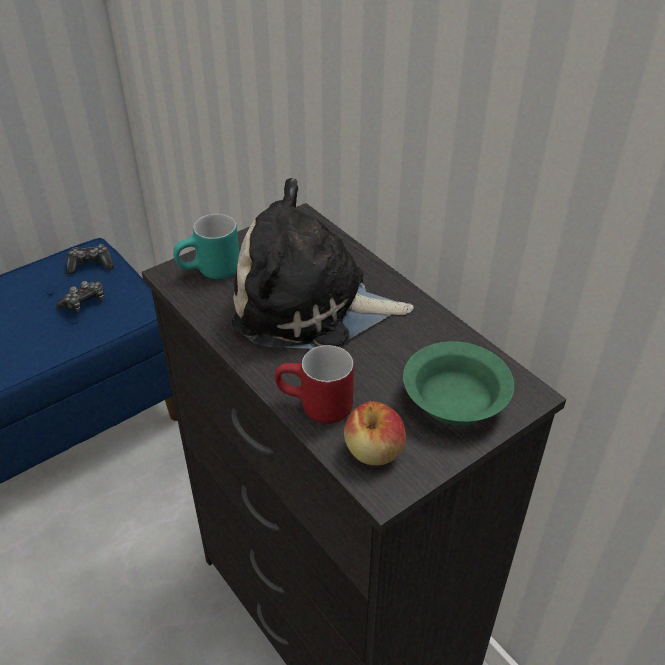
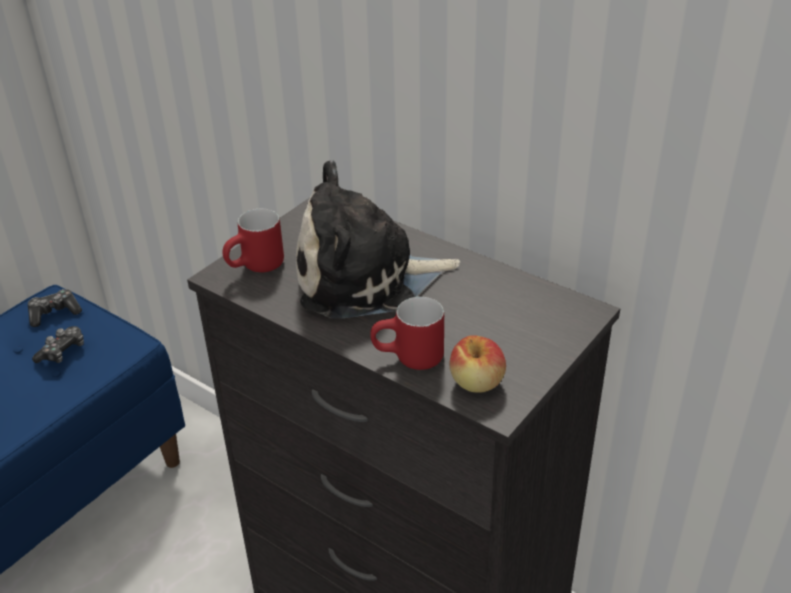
camera: 15 degrees left, 5 degrees down
(211, 273) = (257, 268): turquoise mug -> red mug
(455, 399) = (528, 327): green bowl -> none

